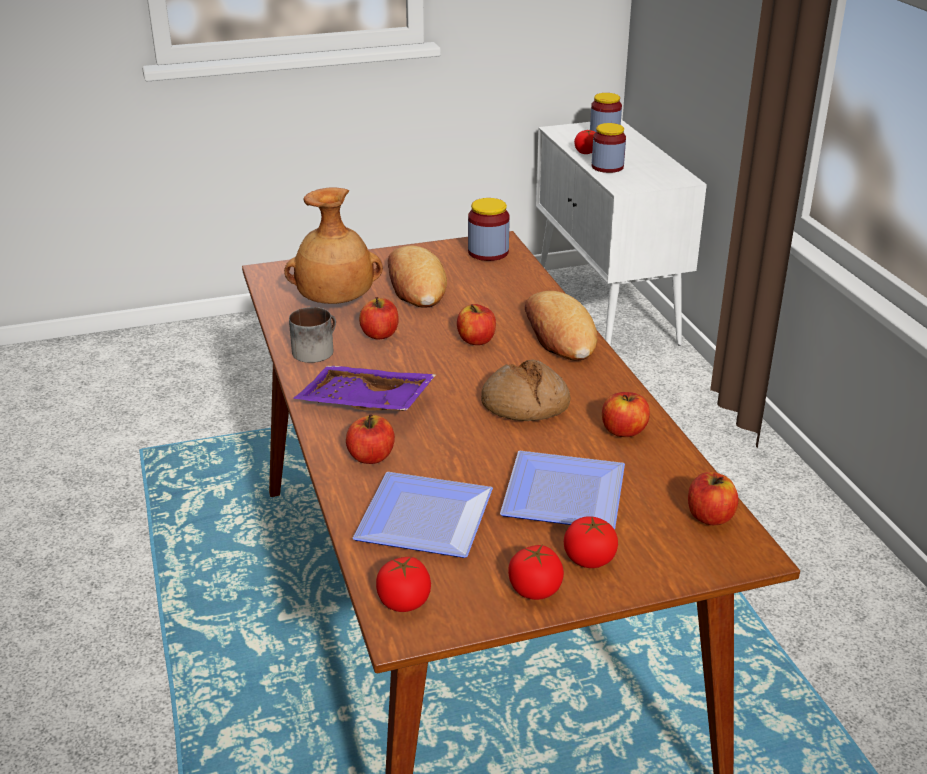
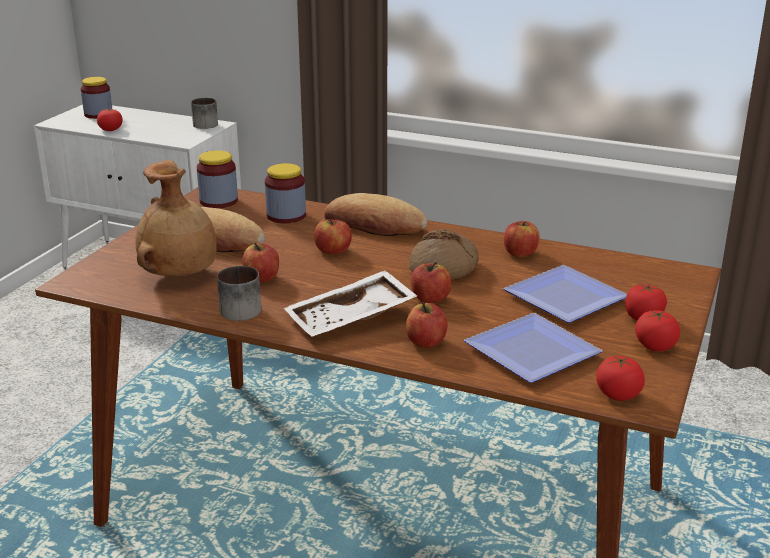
camera: 50 degrees left, 5 degrees down
(364, 404) = (351, 319): purple tray -> white tray
(607, 167) = (146, 133): jar -> jar (286, 216)
(673, 175) = (204, 124): none -> mug
(709, 516) = (643, 268): apple -> apple (430, 298)

